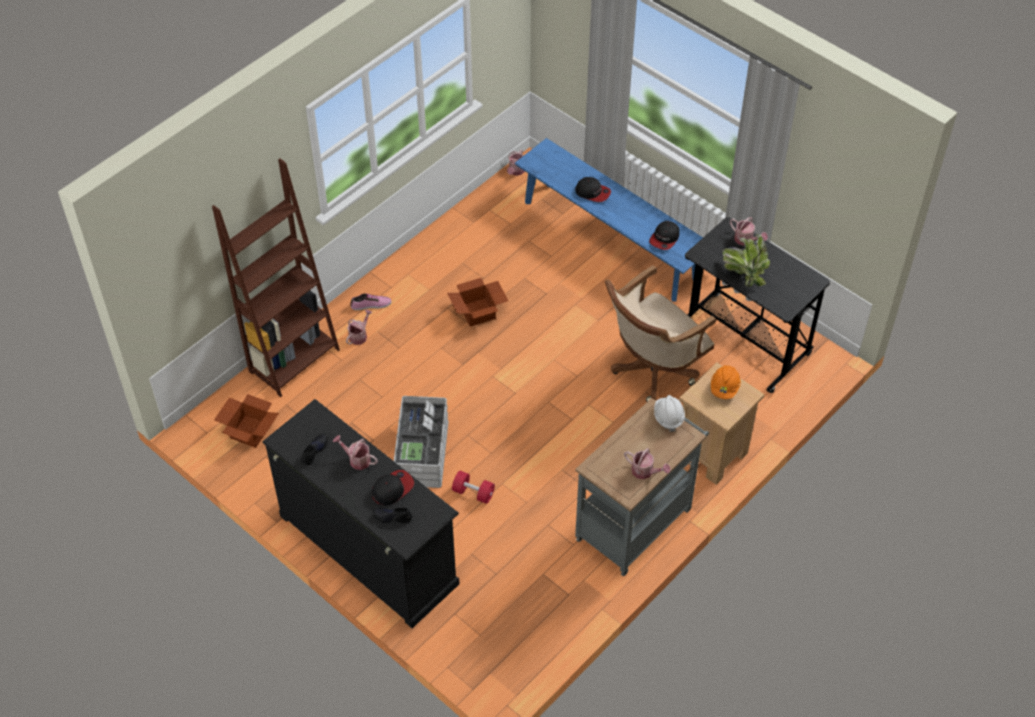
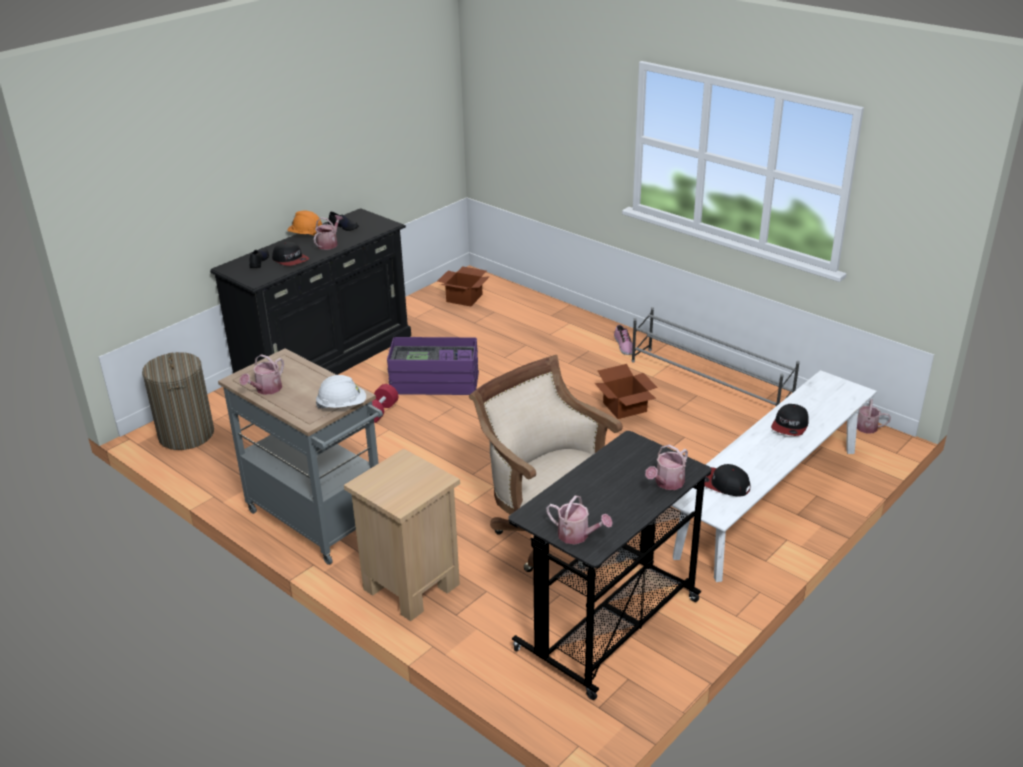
camera: 90 degrees right, 20 degrees down
(294, 360) = (547, 311): brown bookcase -> none
(359, 335) = (582, 341): watering can -> watering can (577, 536)
(421, 451) = (435, 381): grey storage box -> purple storage box
(444, 252) = (710, 383): none -> grey shoe rack
(502, 653) = (186, 435): none -> laundry basket
(610, 240) = (769, 502): blue bench -> white bench
(724, 388) = (414, 484): orange hard hat -> orange hard hat (306, 235)
(744, 273) = (599, 479): potted plant -> none

